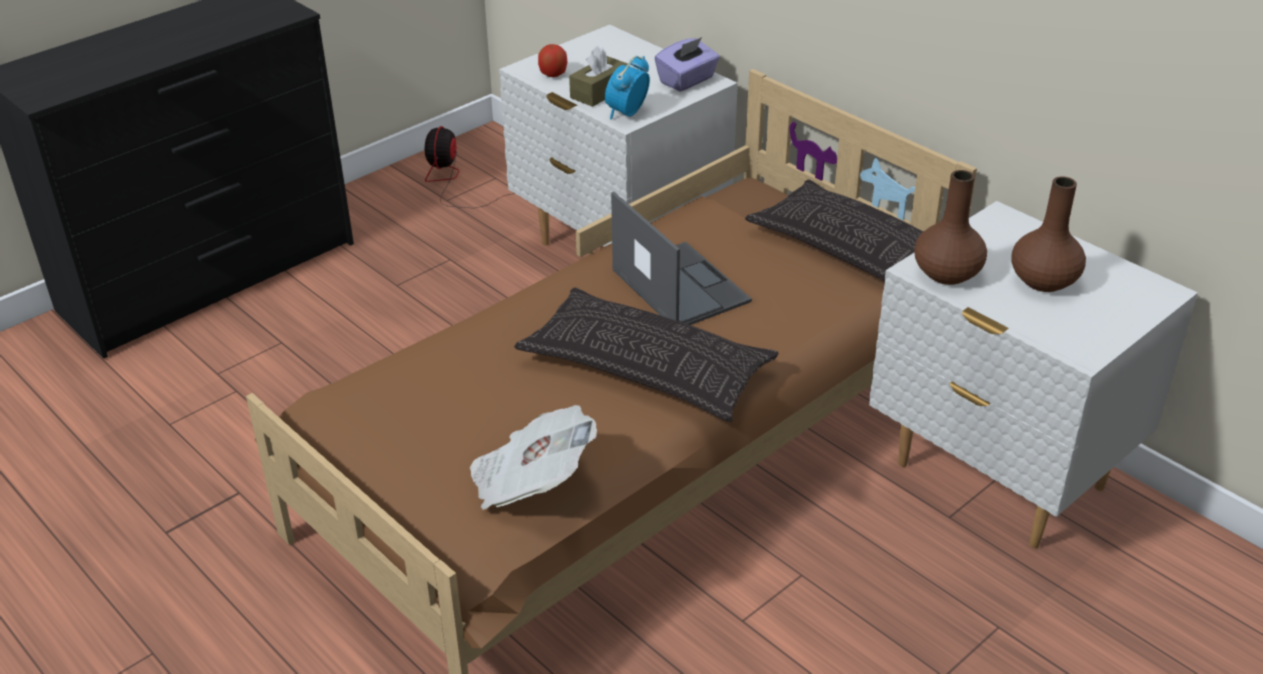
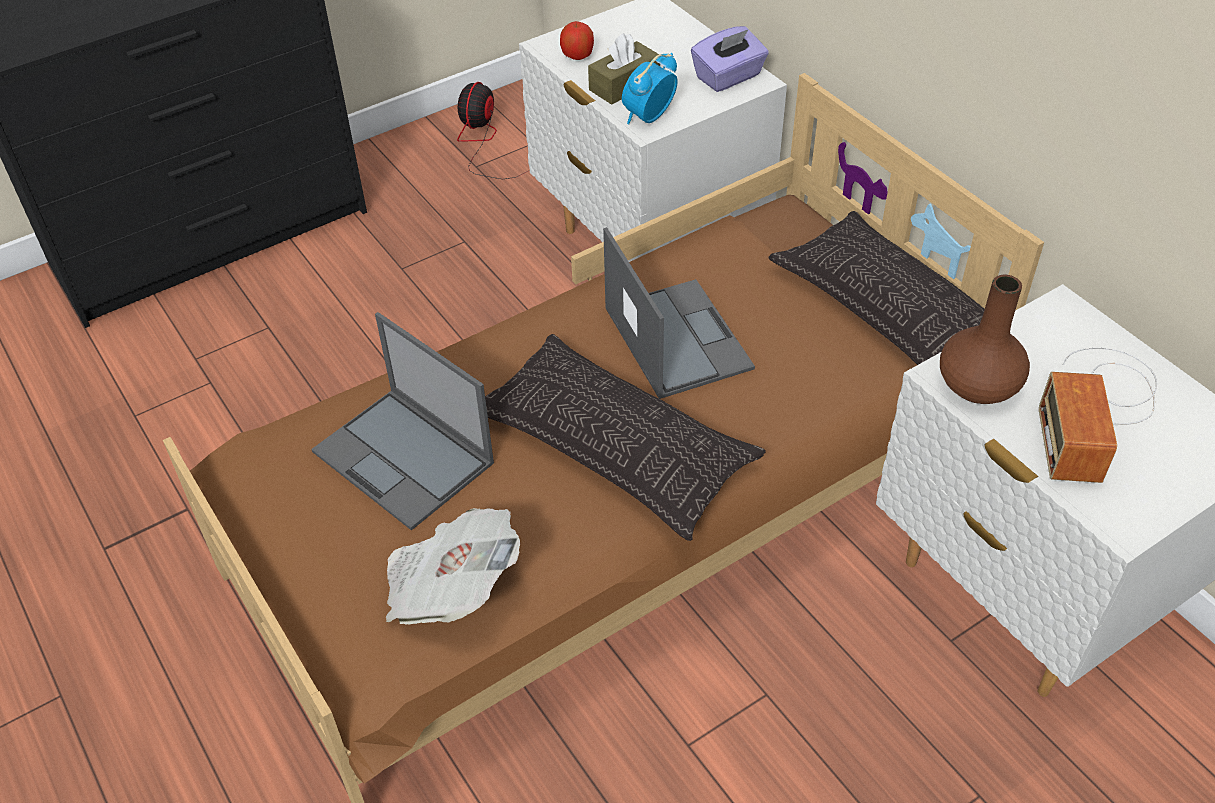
camera: 10 degrees right, 10 degrees up
(465, 394) = (405, 458): none -> laptop
(1044, 281) = (1097, 411): brown vase -> radio

